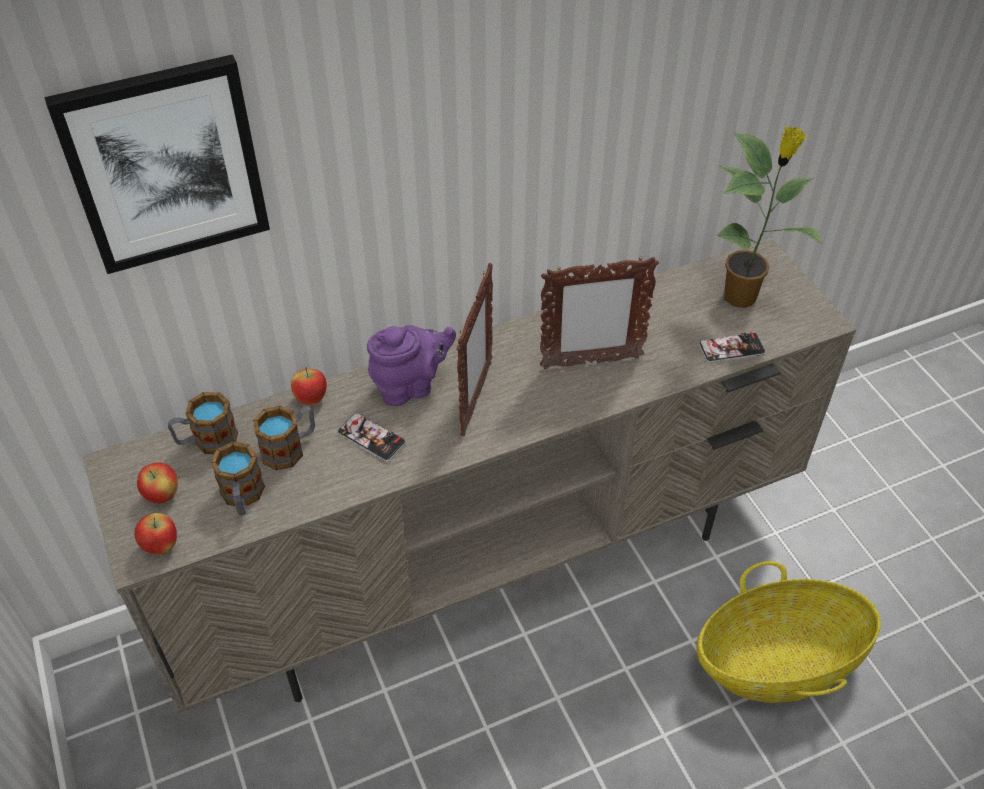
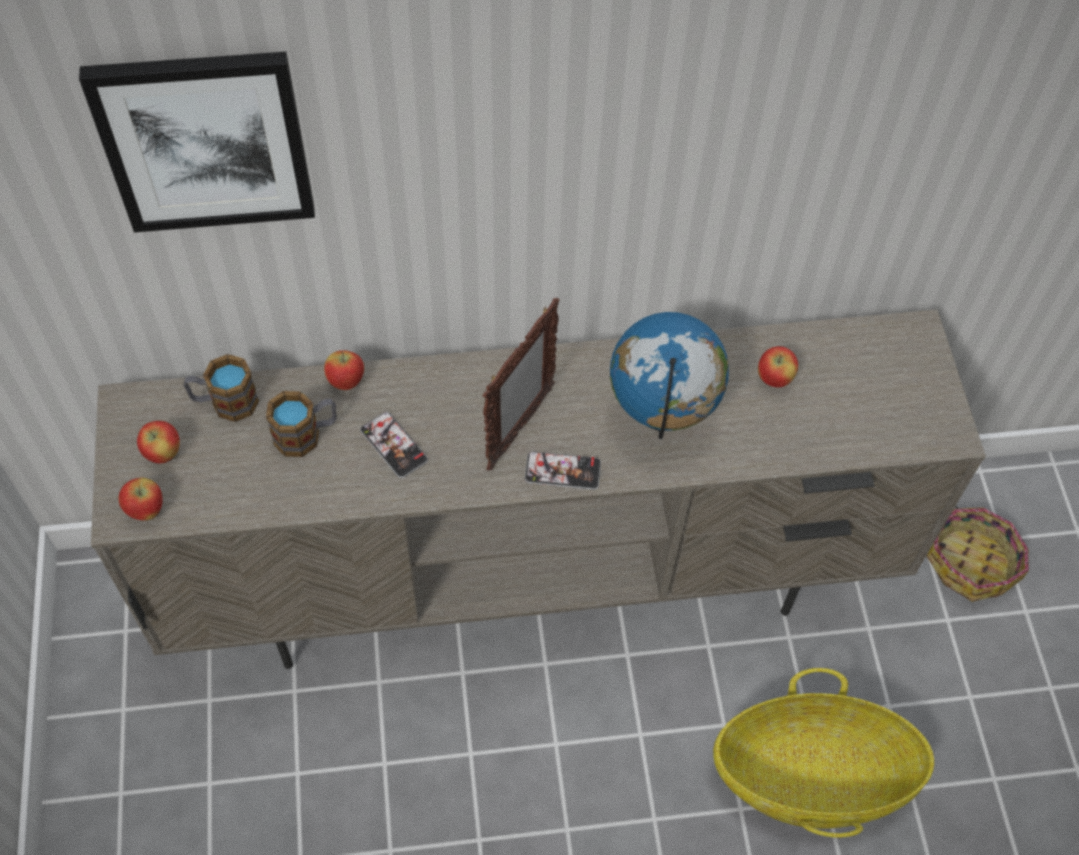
camera: 15 degrees right, 10 degrees up
(242, 497) = (241, 478): mug -> none
(410, 386) = (455, 394): purple teapot -> none
(590, 362) = (661, 417): picture frame -> globe
(669, 313) = (774, 379): none -> apple
(731, 349) = (828, 443): phone -> phone (562, 471)
(742, 297) = (868, 379): potted plant -> none
(832, 460) = (971, 560): none -> basket

